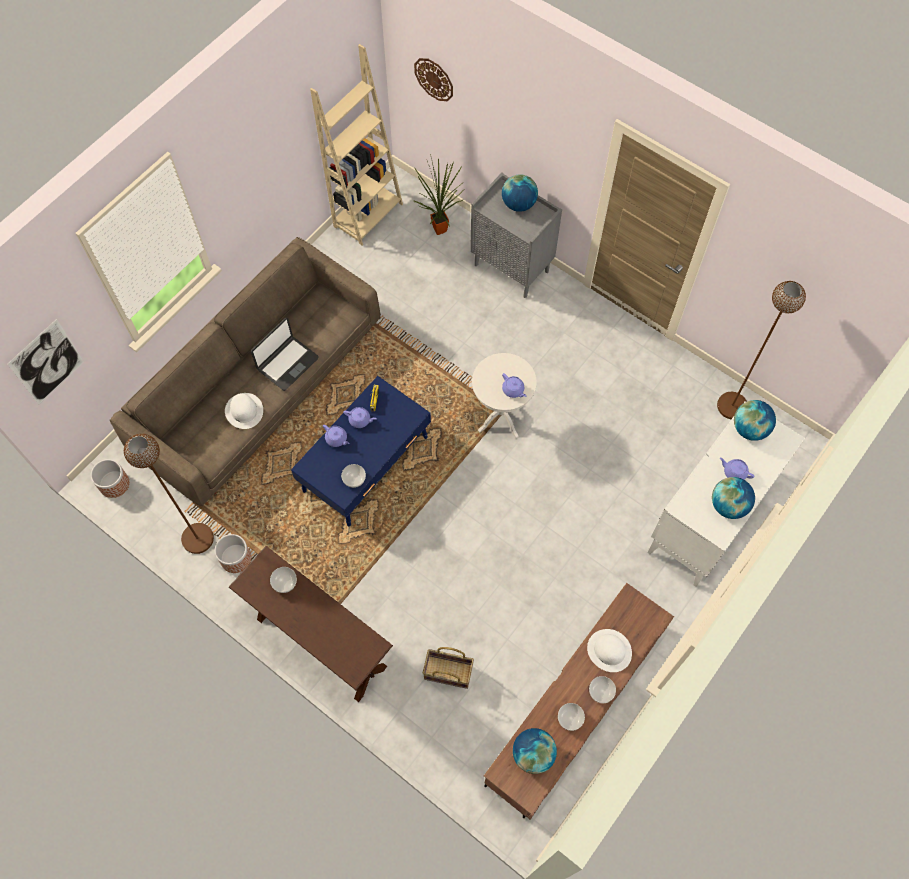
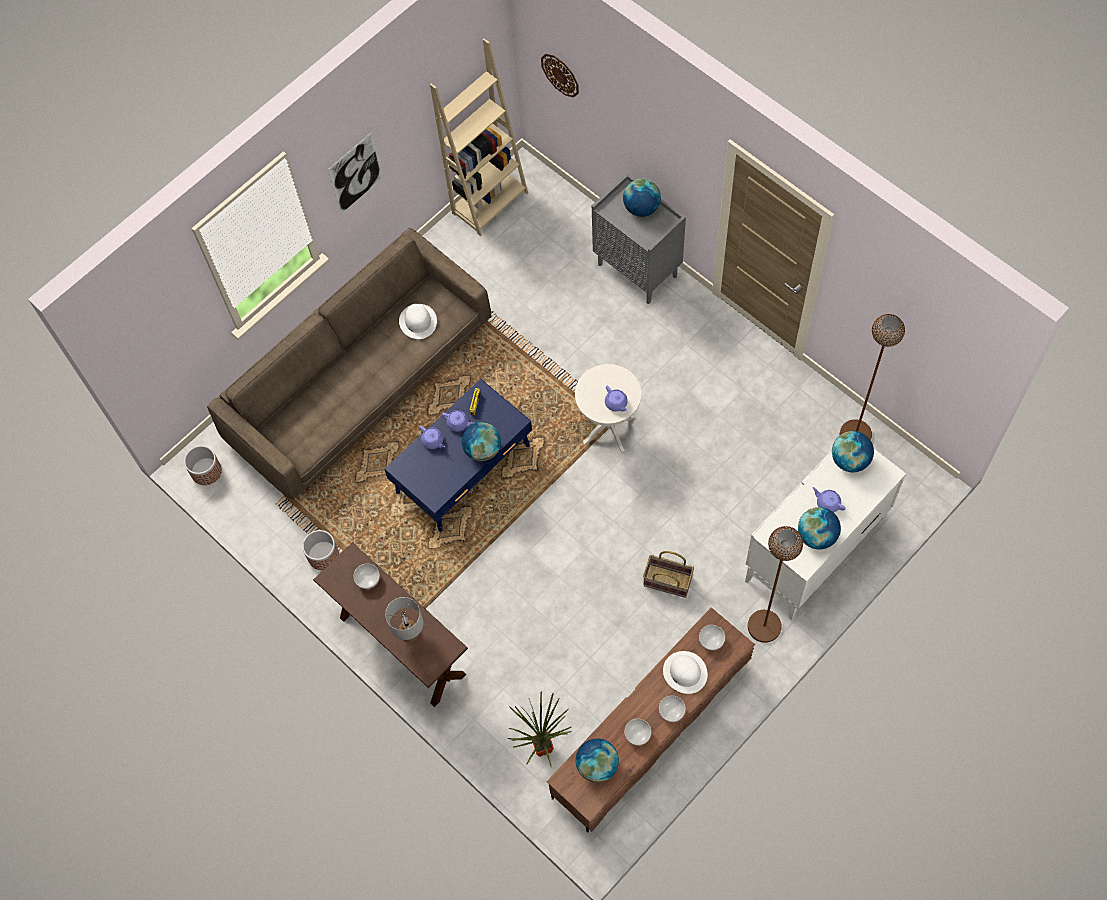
camera: 10 degrees right, 0 degrees up
(47, 362) = (153, 347): picture -> picture (356, 173)
(197, 538) = (286, 533): brown floor lamp -> brown floor lamp (763, 626)
(244, 410) = (342, 405): white hat -> white hat (417, 321)
(287, 363) = (389, 359): laptop -> none
(331, 634) = (409, 632): none -> grey table lamp
(354, 479) = (447, 483): bowl -> bowl (711, 640)
(386, 444) = (482, 449): none -> globe
(439, 228) = (564, 221): potted plant -> potted plant (542, 745)
(447, 673) = (526, 686): basket -> basket (667, 582)

